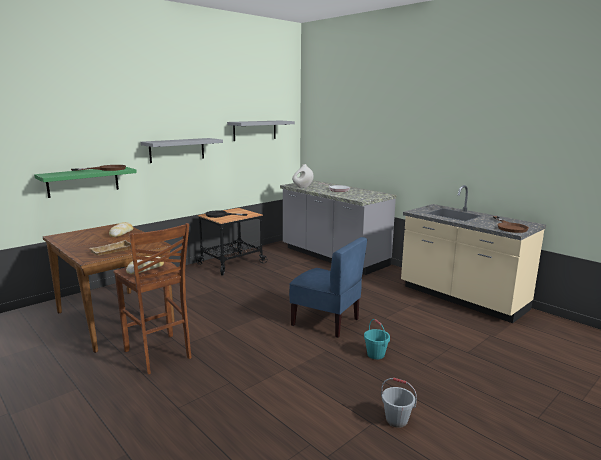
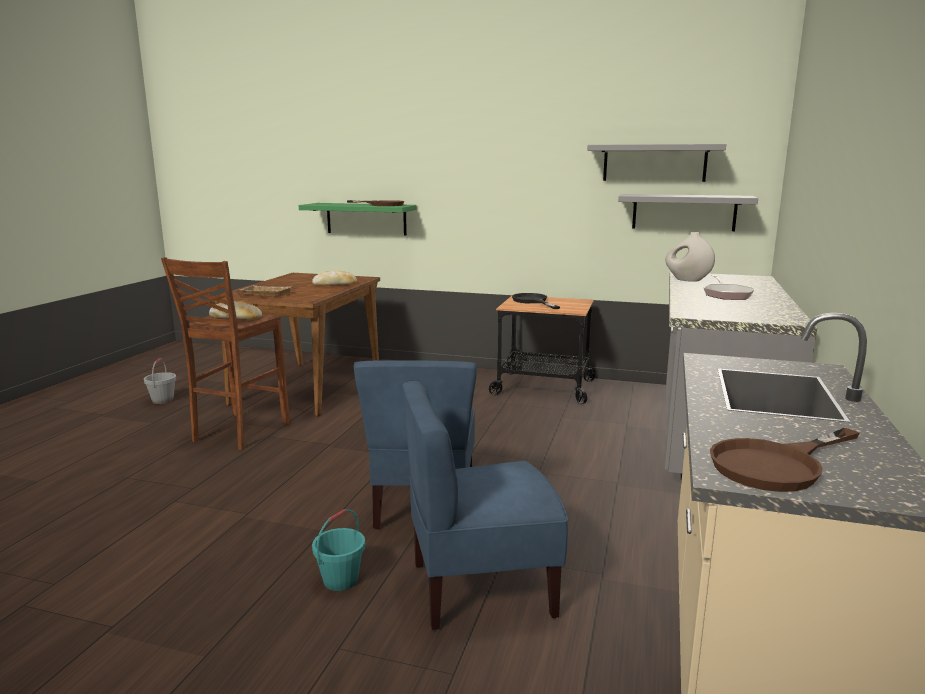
camera: 60 degrees right, 0 degrees up
(177, 150) = (495, 188): grey shelf -> grey shelf (683, 212)
(396, 420) = (125, 651): grey bucket -> grey bucket (163, 400)
(403, 327) = (481, 588): none -> blue chair

